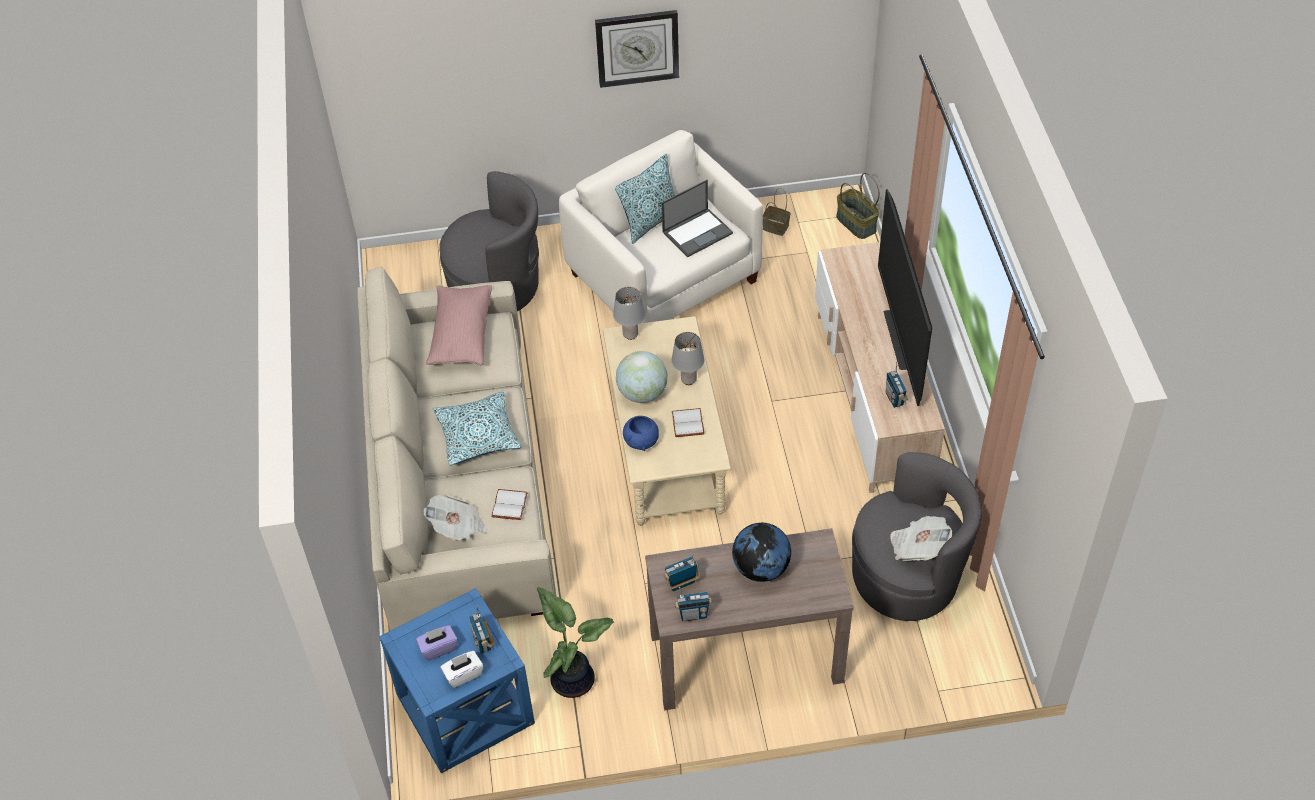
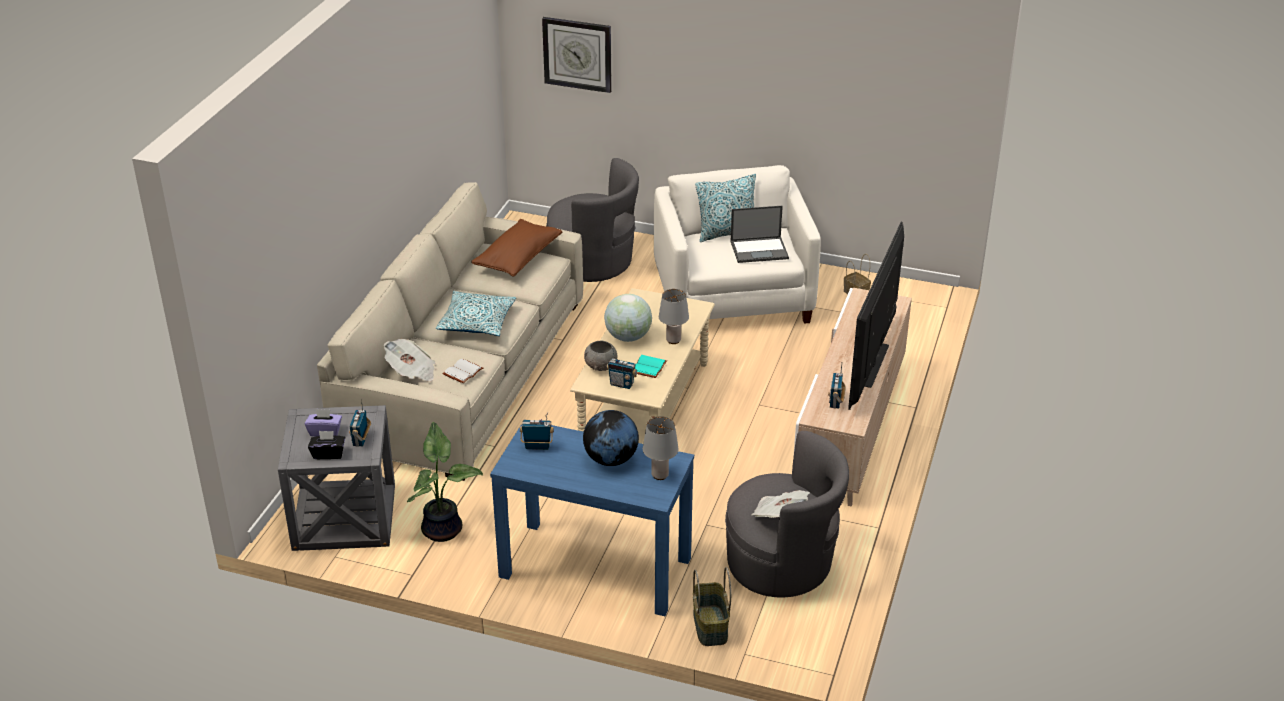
camera: 25 degrees right, 15 degrees down
(461, 335) = (518, 258): pink pillow -> brown pillow
(463, 674) = (328, 454): white tissue box -> black tissue box
(465, 709) = (344, 517): blue side table -> grey side table
(630, 335) = (650, 298): grey table lamp -> grey table lamp (659, 475)
(637, 47) = (760, 78): wall clock -> wall clock (577, 54)
(641, 441) = (601, 366): blue bowl -> grey bowl
(689, 424) = (649, 368): white book -> turquoise book
(693, 614) = (529, 469): radio -> radio (622, 384)
(745, 658) = (594, 568): brown console table -> blue console table
(855, 223) = (929, 310): basket -> basket (709, 625)

